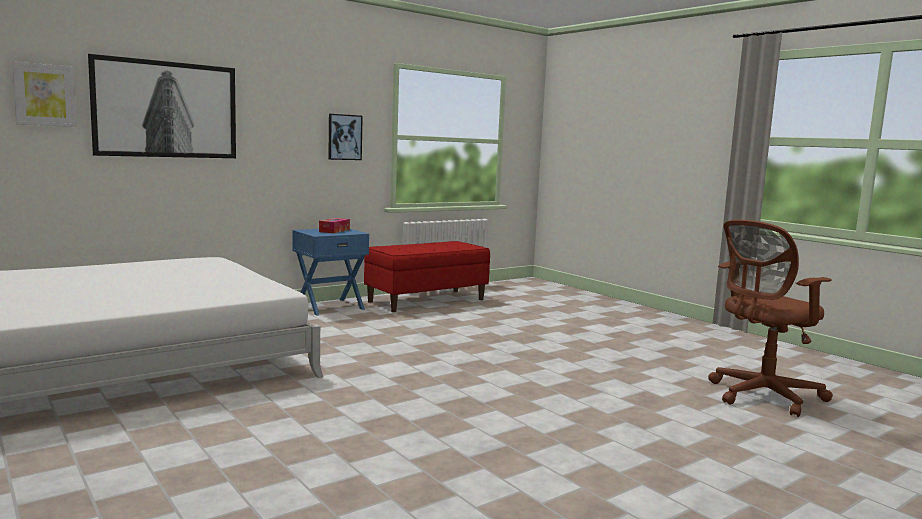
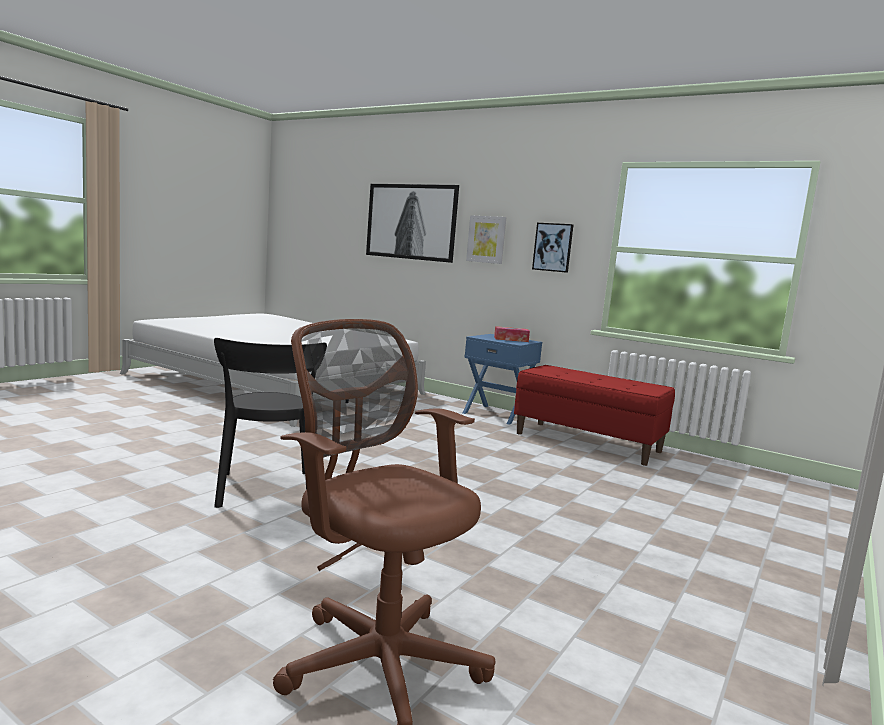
camera: 70 degrees right, 0 degrees up
(44, 95) = (349, 213): picture -> picture (486, 239)
(522, 401) = (265, 491): none -> black chair

